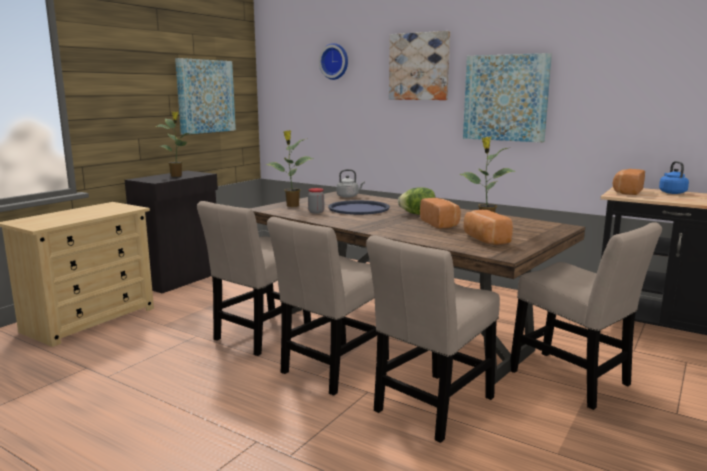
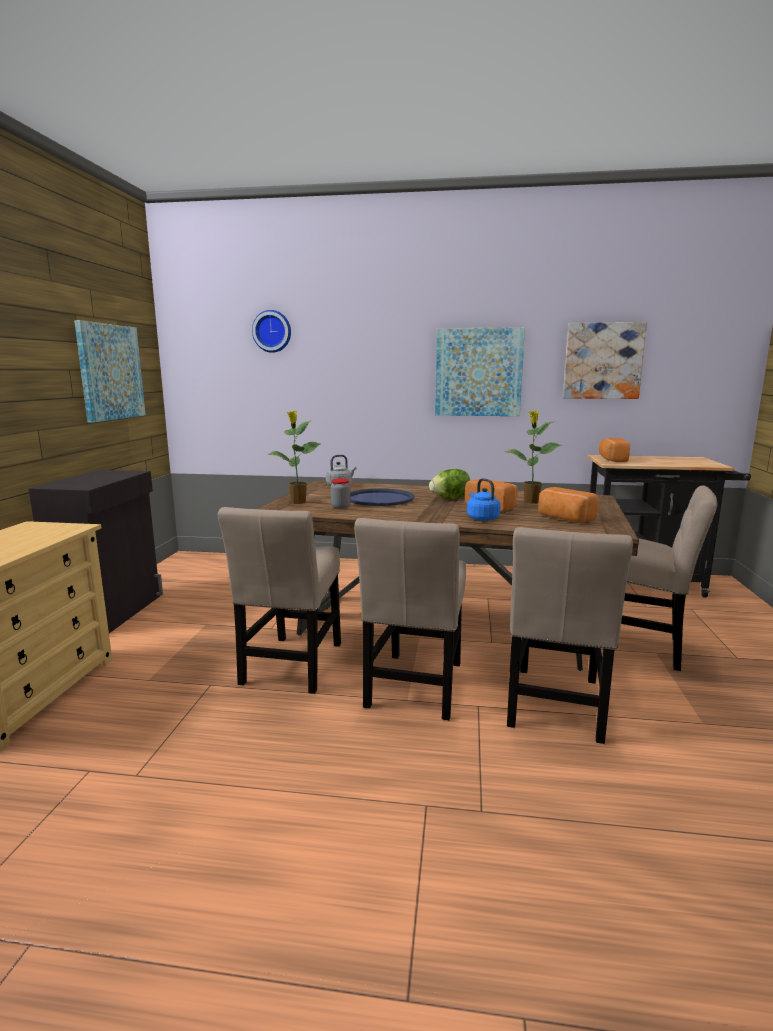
camera: 25 degrees left, 0 degrees up
(177, 176) = (100, 477): potted plant -> none
(419, 66) = (380, 339): picture -> picture (603, 361)
(671, 192) = (644, 457): blue kettle -> blue kettle (481, 518)

